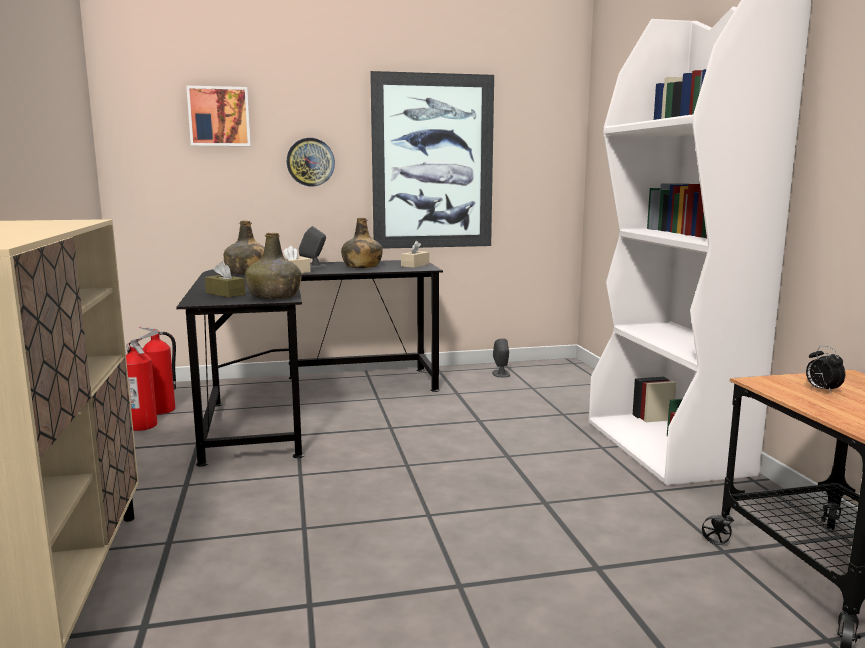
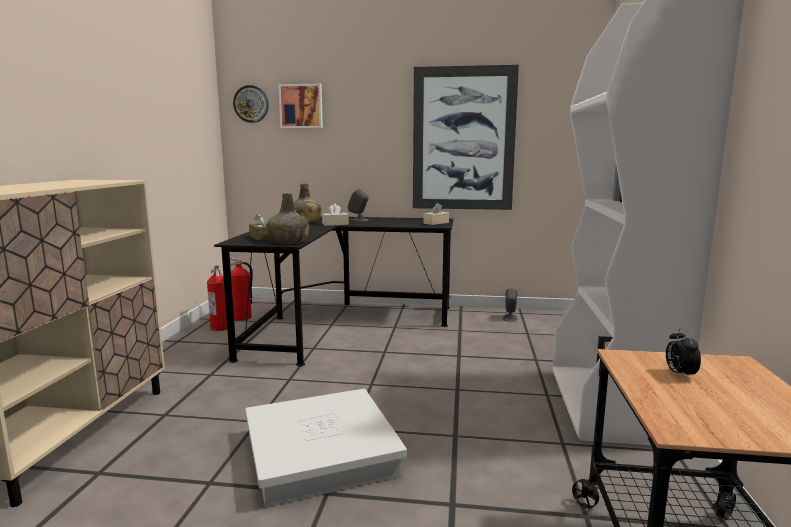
camera: 20 degrees right, 0 degrees up
(310, 162) = (366, 139): wall clock -> wall clock (251, 104)
(361, 266) = (393, 222): green bottle -> none
(415, 547) = (321, 453): none -> white storage box

